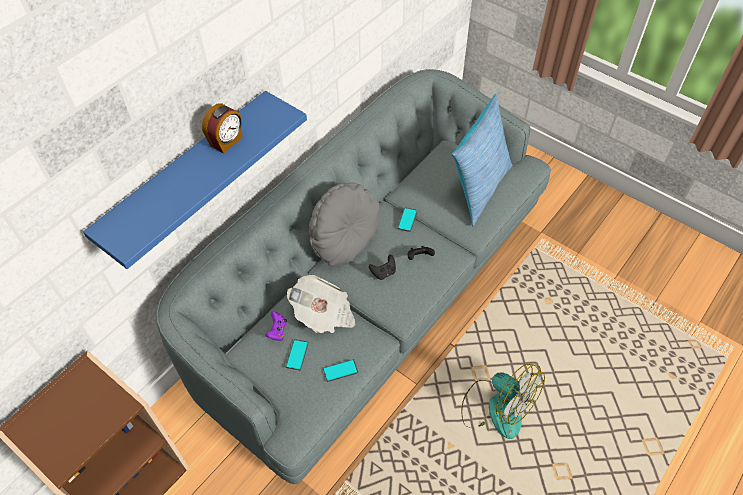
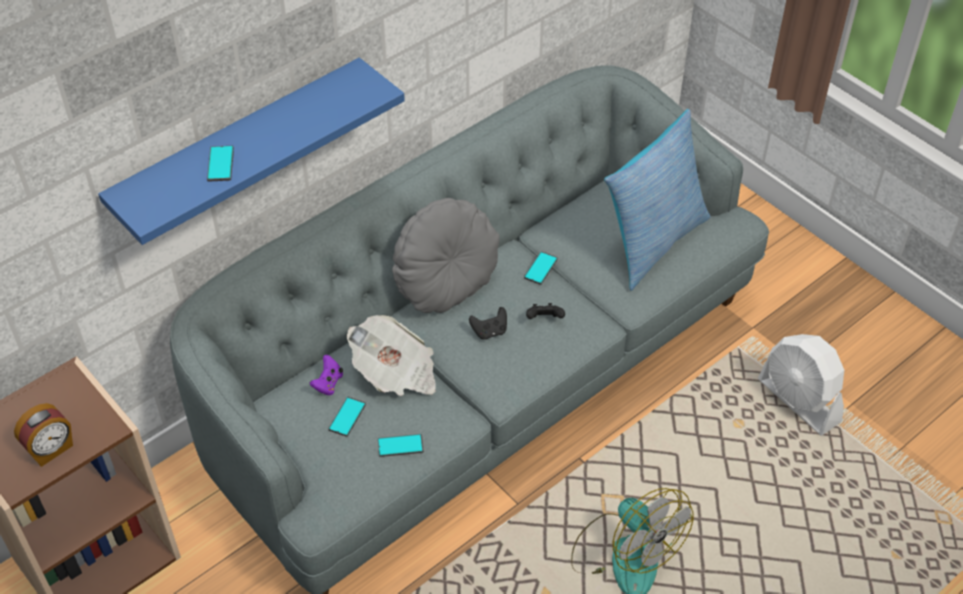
camera: 10 degrees right, 5 degrees down
(177, 192) = (220, 164): none -> phone
(227, 142) = (295, 113): alarm clock -> alarm clock (51, 449)
(583, 278) = (799, 401): none -> white fan

